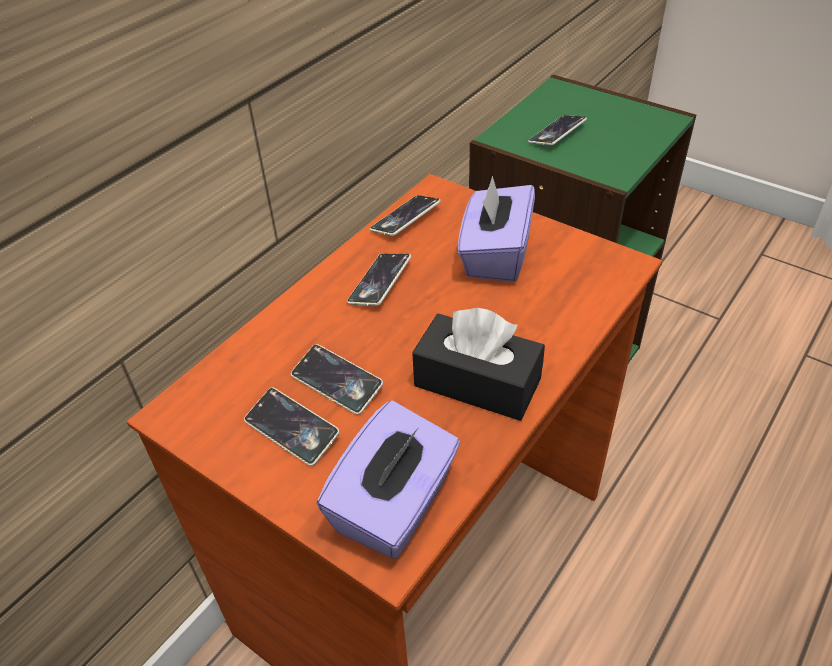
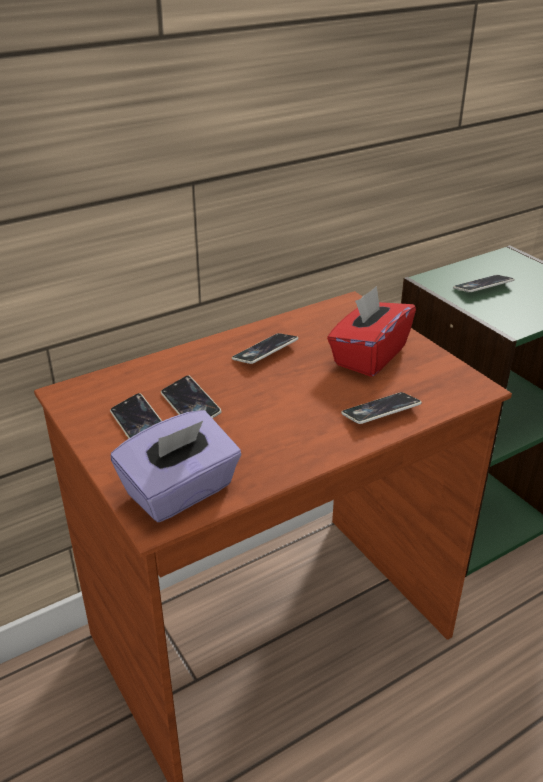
camera: 20 degrees right, 10 degrees down
(405, 219) = (313, 316): phone -> phone (380, 412)
(477, 382) = (296, 434): black tissue box -> none
(495, 255) = (369, 356): purple tissue box -> red tissue box

